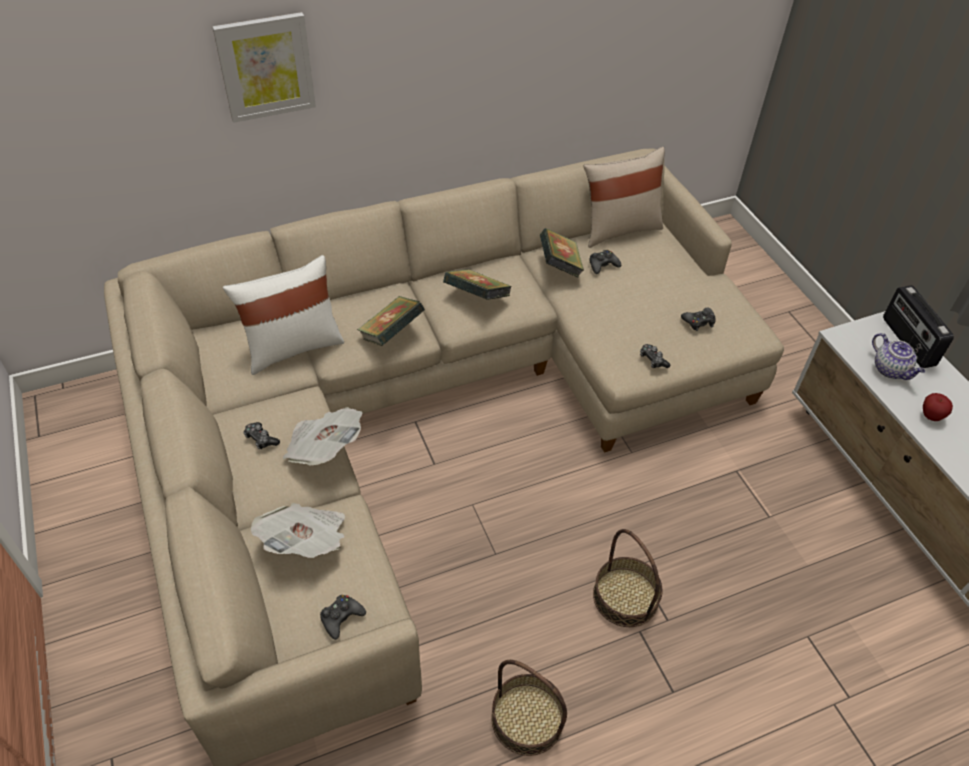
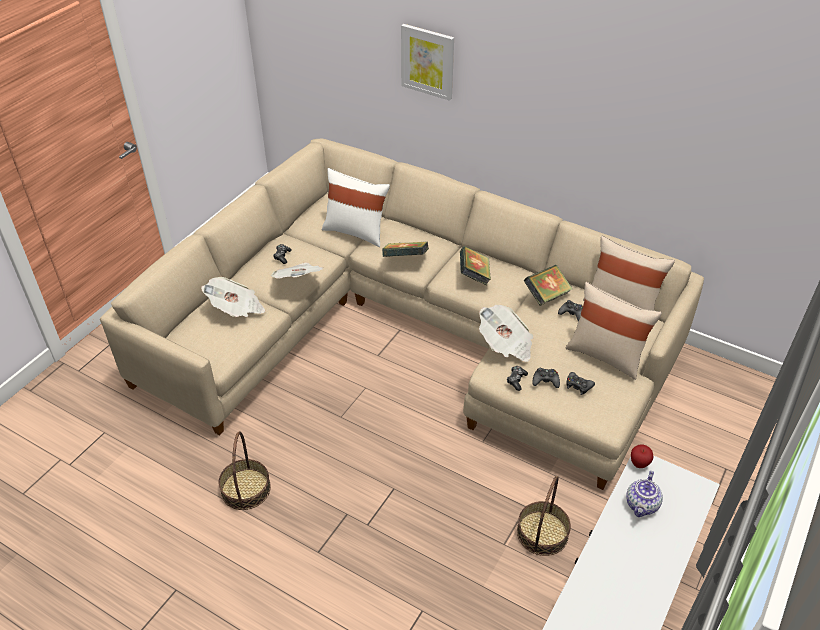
camera: 55 degrees right, 5 degrees down
(341, 618) = (203, 346): black game controller -> black game controller (545, 381)
(600, 336) = (506, 345): none -> newspaper
(625, 597) = (365, 494): basket -> basket (542, 533)
(676, 279) = (606, 355): none -> beige pillow
(907, 342) = (687, 505): radio -> none
(930, 416) = (618, 548): apple -> apple (639, 464)

